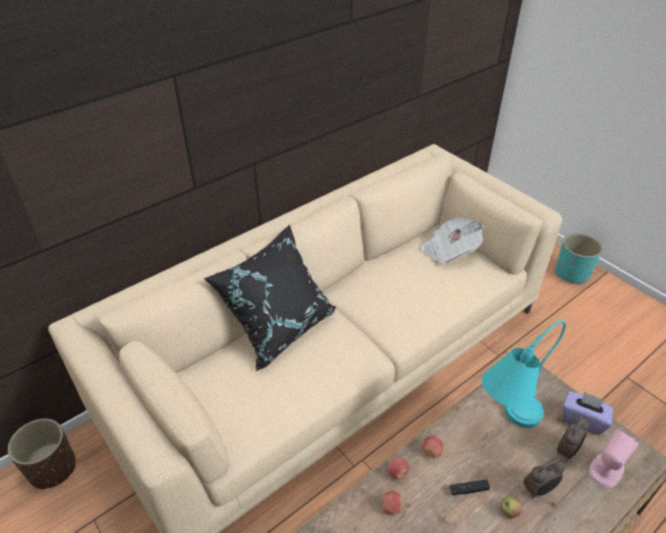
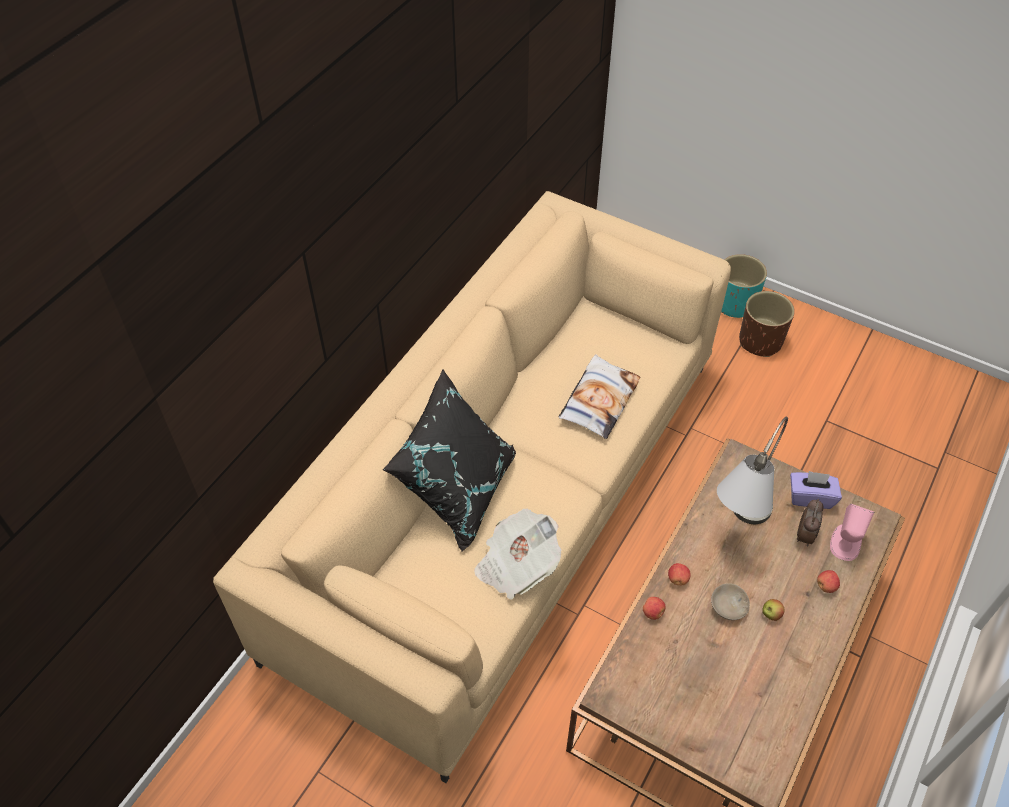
camera: 20 degrees left, 10 degrees up
(52, 468) = (234, 734): brown planter -> brown planter (760, 341)
(391, 507) = (661, 649): apple -> apple (826, 586)
(420, 294) = (598, 400): none -> pillow
(449, 251) = (610, 333): newspaper -> newspaper (516, 565)
(468, 490) = (727, 606): black game controller -> beige bowl
(504, 424) = (738, 526): turquoise table lamp -> grey table lamp
(539, 490) = (791, 584): alarm clock -> none

